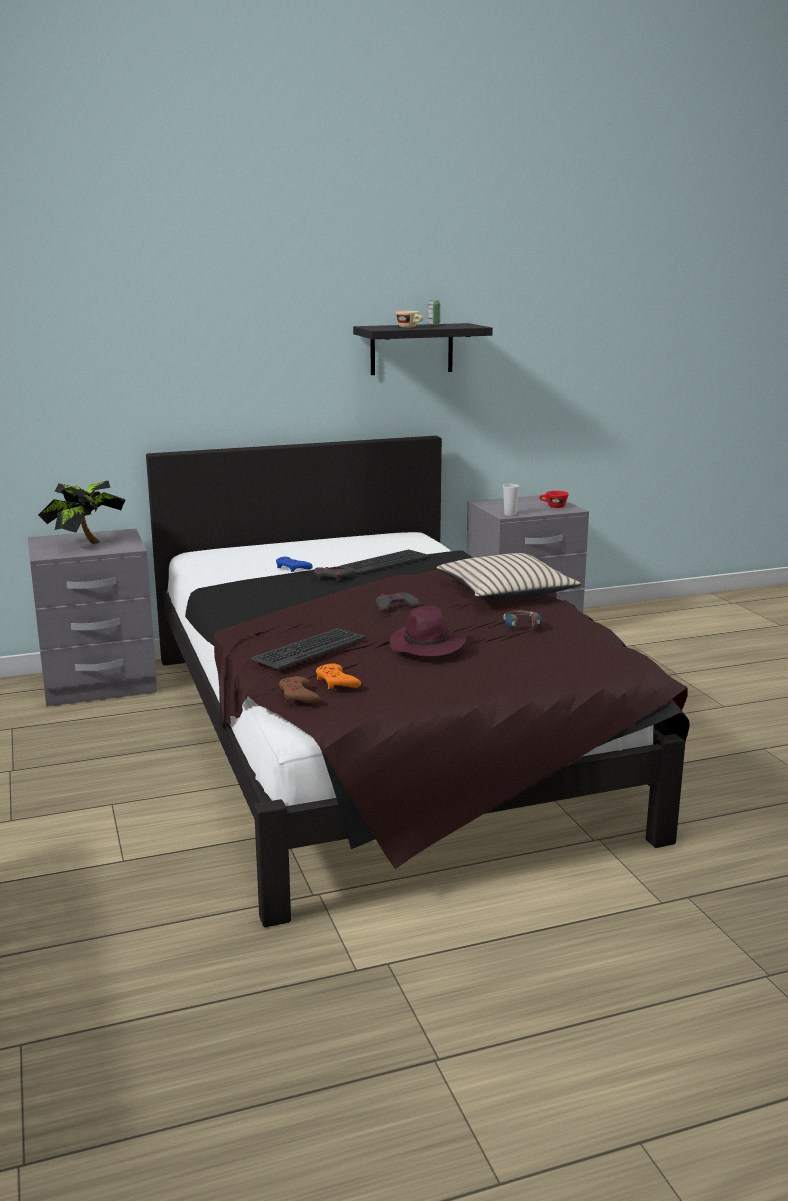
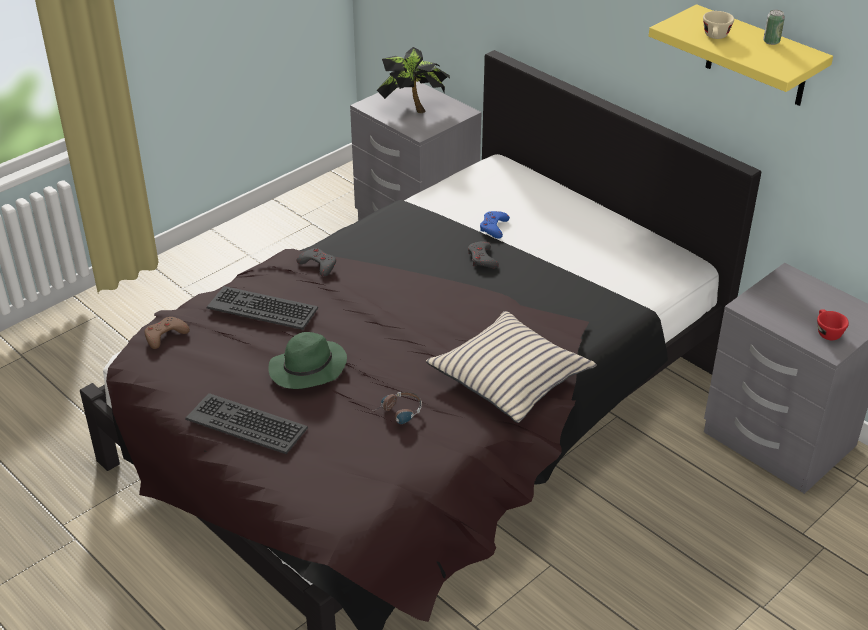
camera: 65 degrees right, 20 degrees up
(336, 682) = (201, 345): orange game controller -> none
(385, 562) = (558, 274): keyboard -> keyboard (247, 423)
(395, 606) = (401, 321): grey game controller -> grey game controller (318, 265)
(411, 349) = (757, 57): black shelf -> yellow shelf
(427, 646) = (307, 369): purple hat -> green hat
(510, 514) = (752, 308): cup -> none

